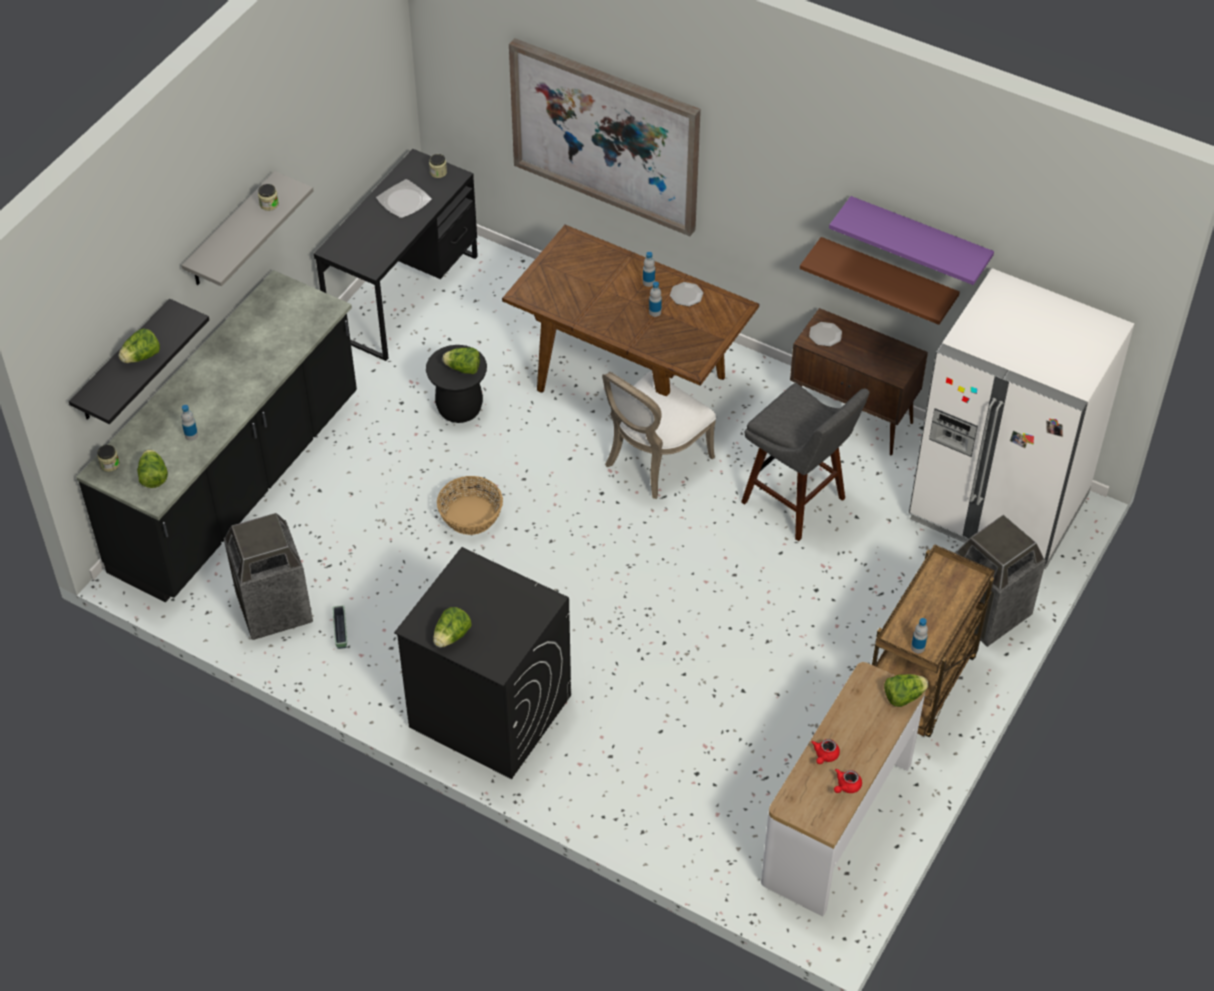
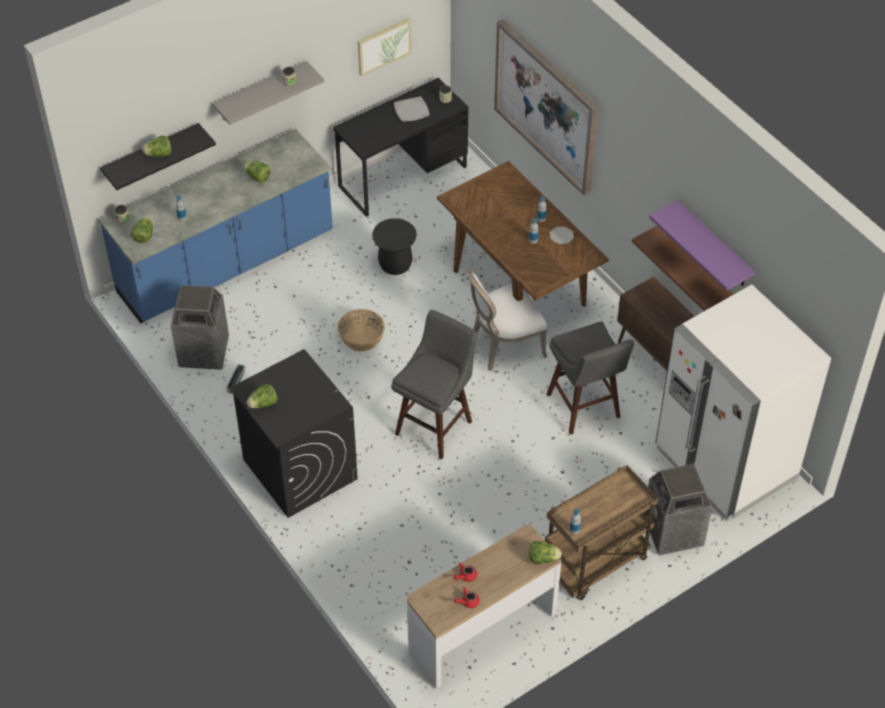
camera: 25 degrees right, 0 degrees up
(238, 485) = (226, 265): black counter -> blue counter
(351, 124) = (384, 46): none -> picture
(463, 369) = (398, 237): lettuce -> lettuce (257, 177)
(629, 590) = (436, 425): none -> grey stool
(825, 335) = (646, 297): plate -> none

